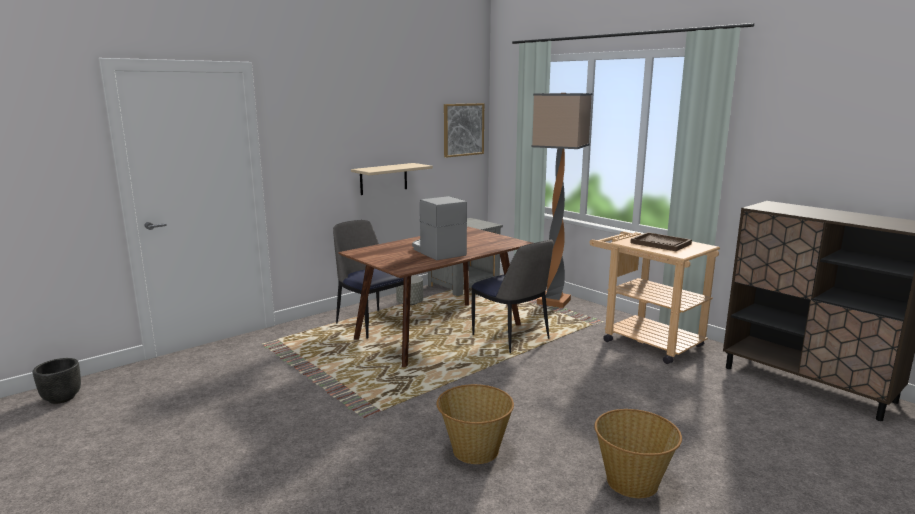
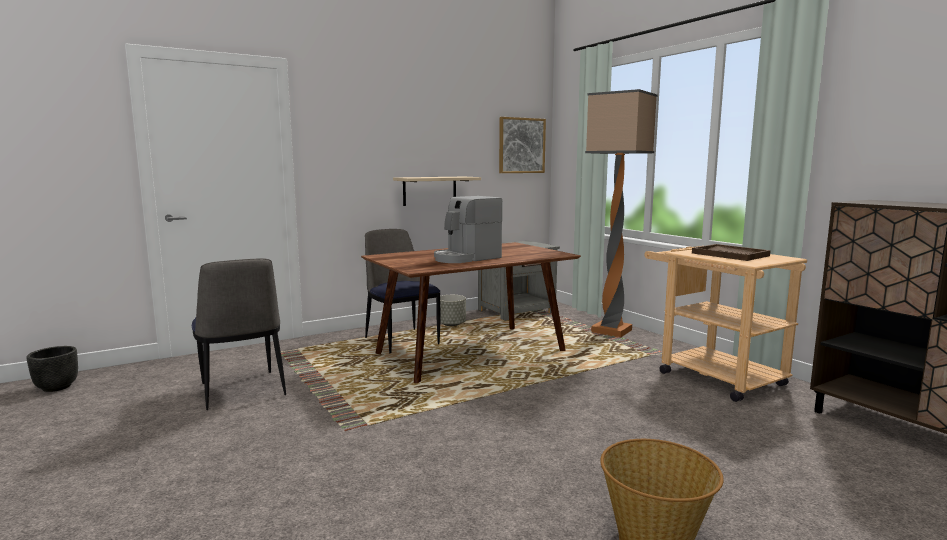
camera: 10 degrees right, 5 degrees down
(437, 251) = (466, 258): coffee machine -> coffee machine turned 105 degrees counterclockwise
(474, 450) = (457, 479): basket -> none
(511, 338) = (550, 363): chair -> chair (242, 390)

